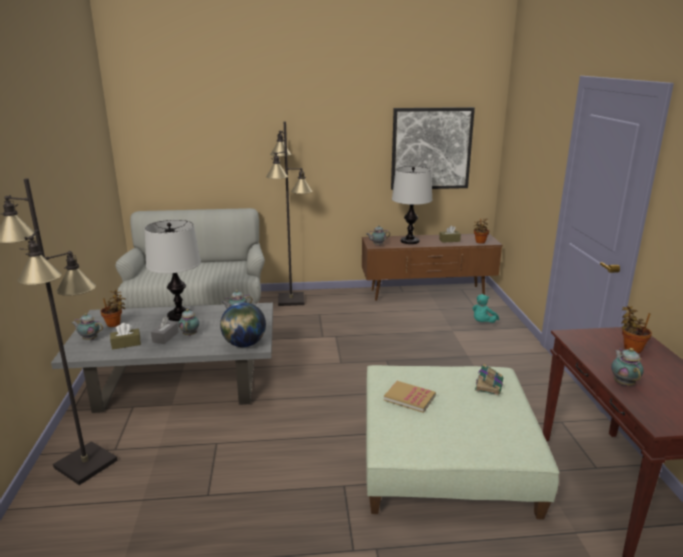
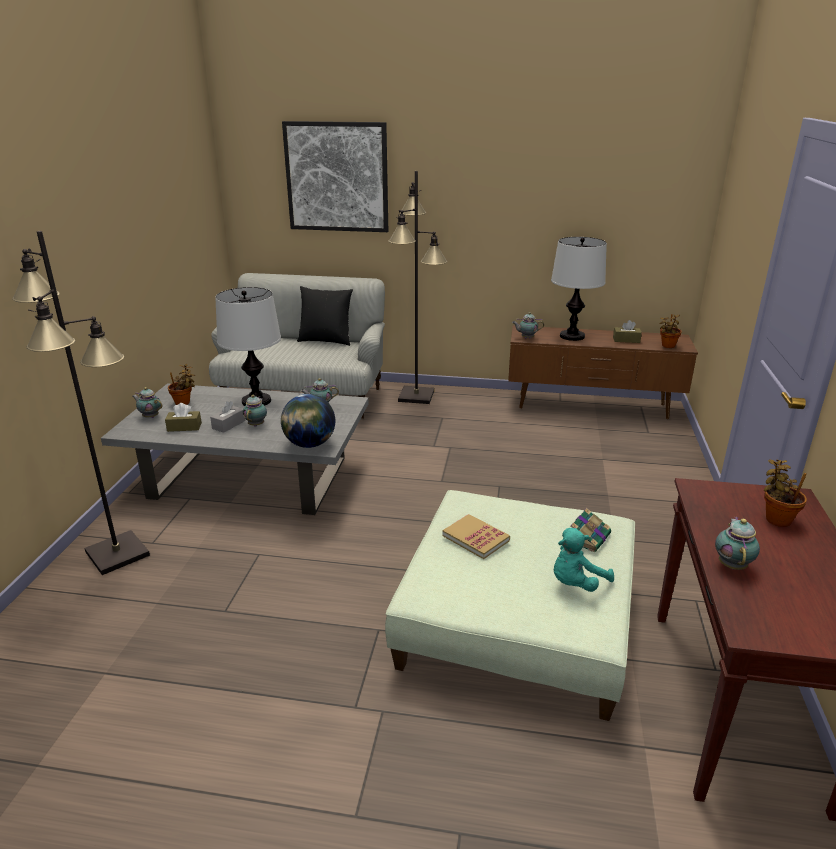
camera: 15 degrees right, 5 degrees up
(213, 261) = (326, 340): none -> black pillow
(431, 149) = (614, 214): picture -> picture (337, 177)
(483, 323) = (649, 454): turquoise plush toy -> turquoise plush toy (576, 583)

